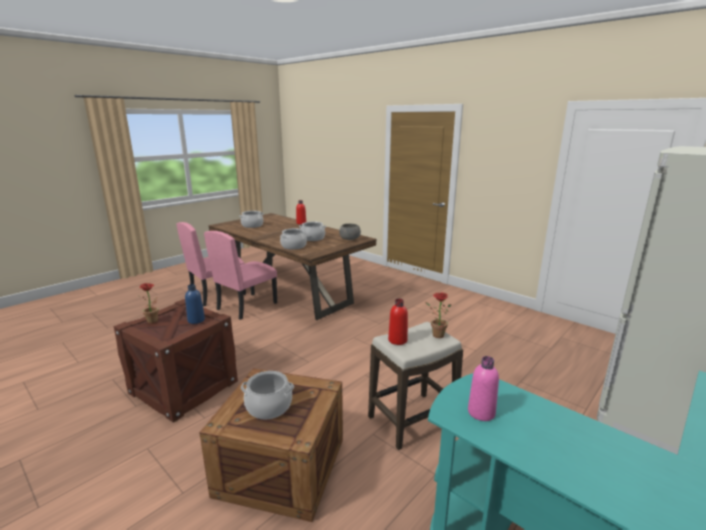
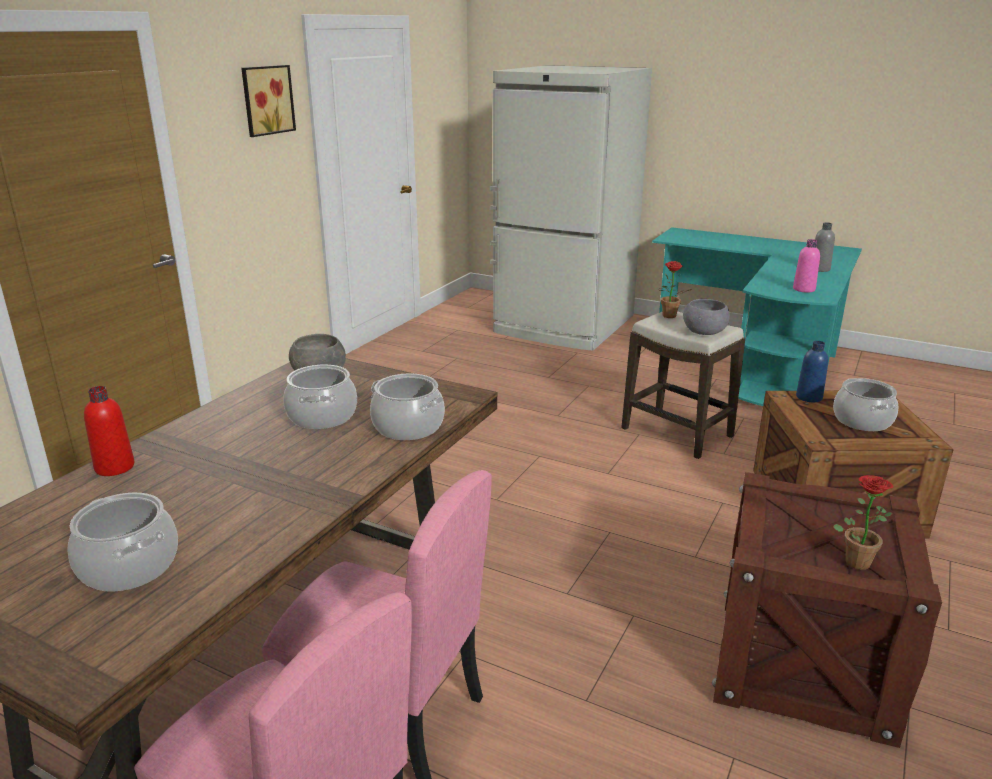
camera: 105 degrees left, 5 degrees up
(196, 320) = (793, 508): blue bottle -> blue bottle (809, 397)
(397, 340) = (704, 332): red bottle -> grey bowl
(521, 148) = (266, 100): none -> picture
(594, 472) = (819, 269): none -> grey bottle

